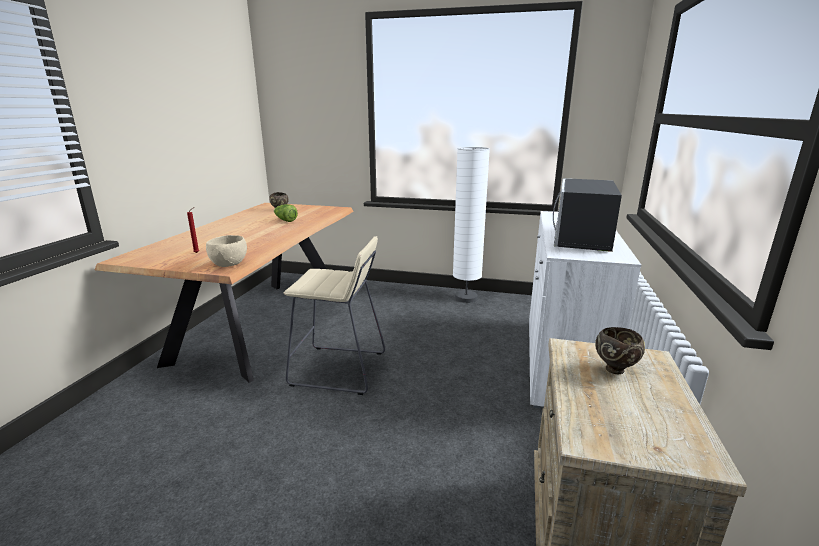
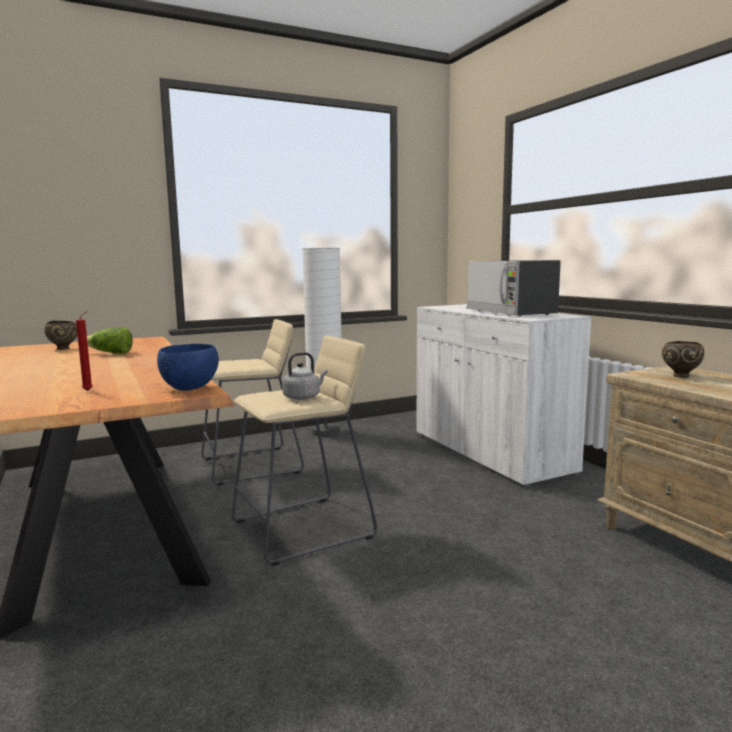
camera: 40 degrees left, 10 degrees down
(230, 265) = (190, 388): beige bowl -> blue bowl
(331, 281) = (303, 397): none -> grey kettle
(382, 310) = (252, 465): none -> beige stool

